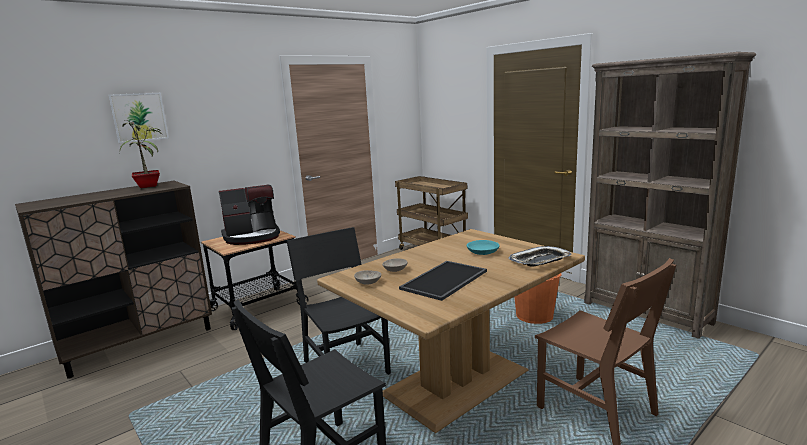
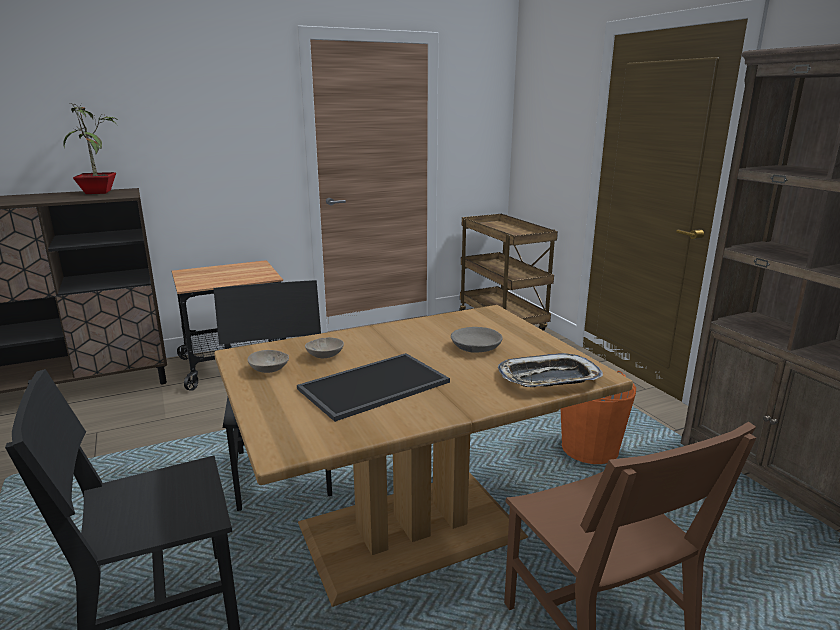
camera: 15 degrees right, 5 degrees up
(139, 117) = (96, 101): picture -> none
(252, 237) = (233, 273): coffee machine -> none
(482, 252) = (475, 347): turquoise bowl -> grey bowl

